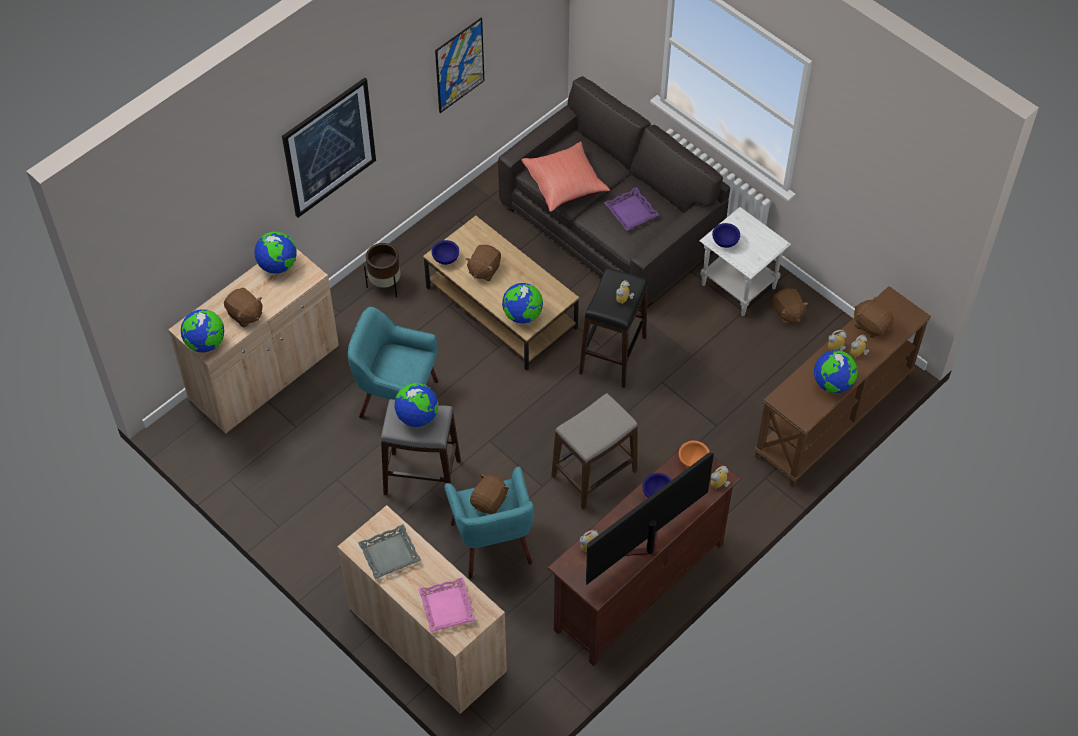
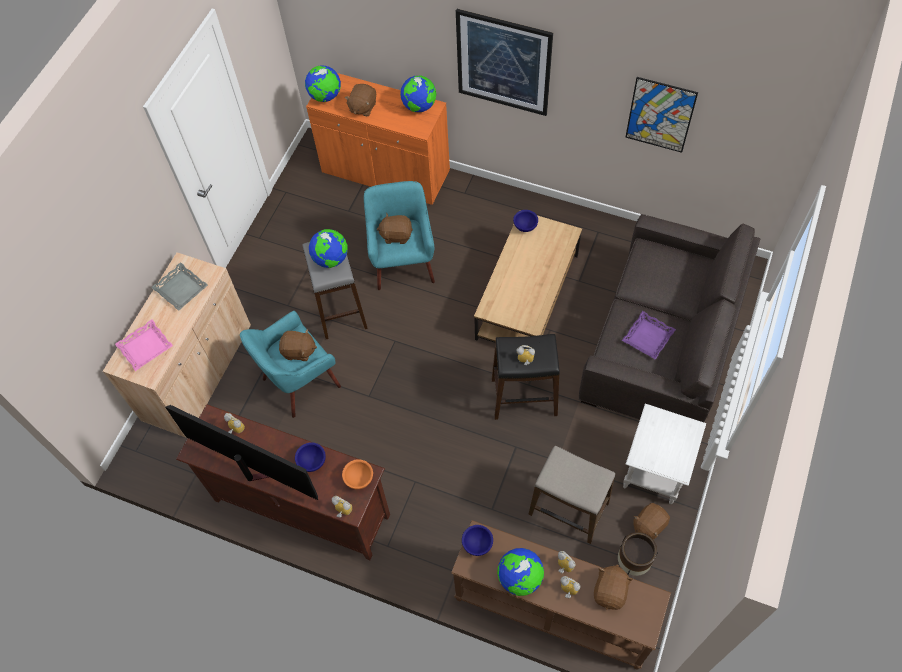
camera: 70 degrees right, 5 degrees up
(264, 373) = (385, 172): beige cabinet -> orange cabinet
(385, 285) = (506, 210): brown planter -> brown planter (632, 564)
(484, 270) = (529, 257): brown plush toy -> brown plush toy (396, 235)
(522, 315) = (498, 302): globe -> none
(565, 185) = (647, 275): red pillow -> none
(594, 474) = (397, 430): stool -> stool (568, 509)
(724, 242) = (655, 425): blue bowl -> blue bowl (477, 543)

